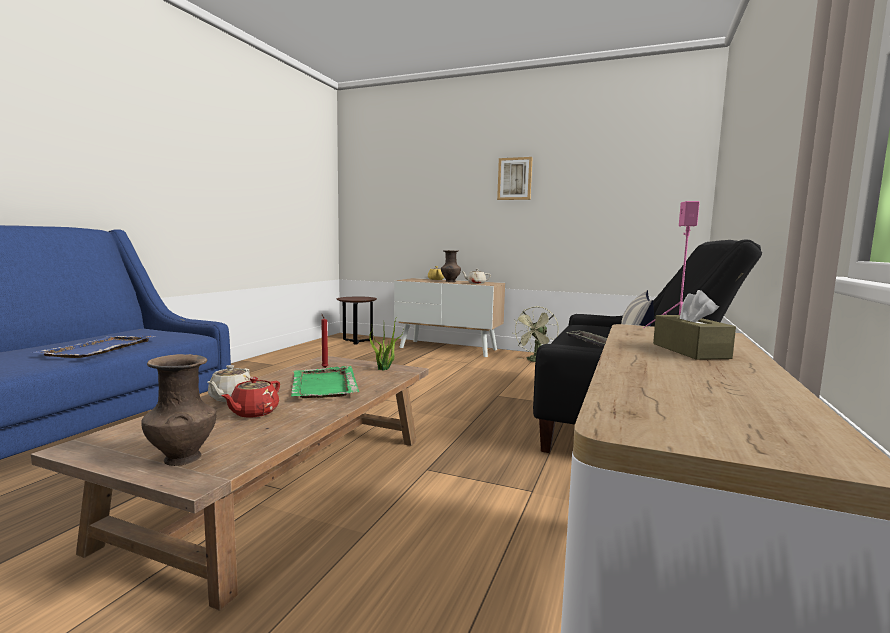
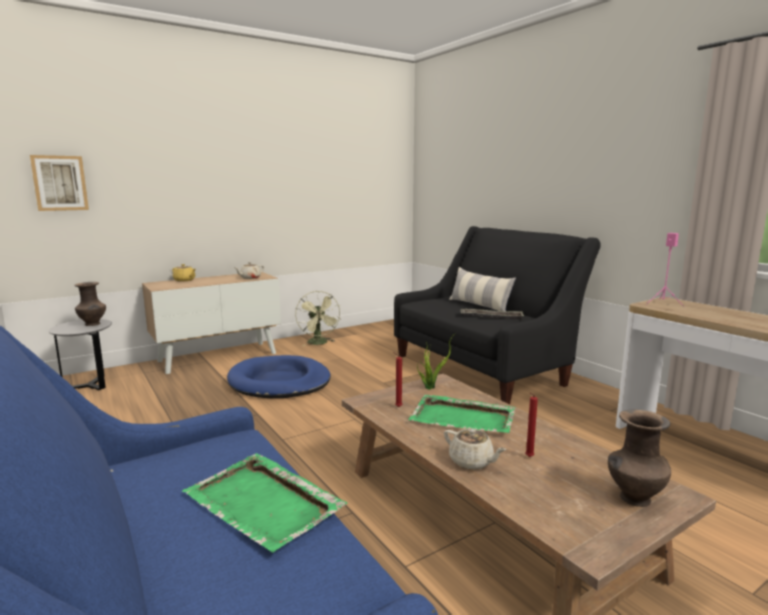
camera: 55 degrees left, 5 degrees up
(98, 349) = (264, 504): blue tray -> green tray
(253, 413) = (528, 457): red teapot -> red candle
(357, 341) = (89, 385): brown side table -> grey side table
(436, 370) = (279, 382): none -> blue dog bed
(450, 282) = (217, 281): brown vase -> brown vase (93, 324)
(515, 179) = (259, 159): picture -> picture (60, 183)
(690, 351) = (719, 313): brown tissue box -> none

